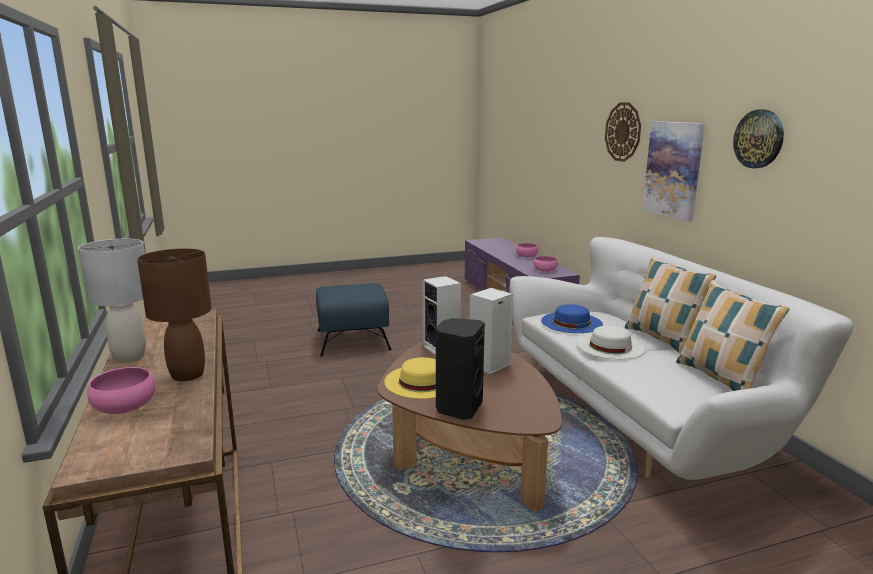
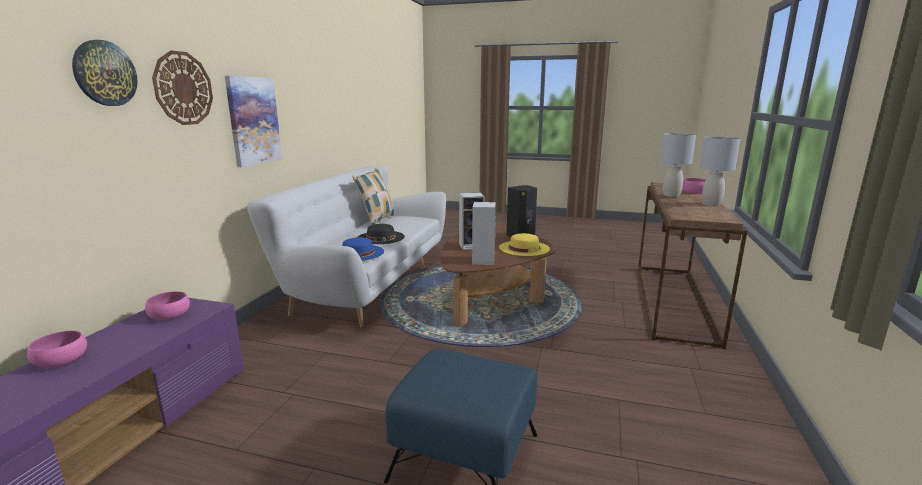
camera: 145 degrees left, 0 degrees up
(188, 374) = (671, 195): brown table lamp -> grey table lamp
(610, 346) = (381, 237): white hat -> black hat
(662, 339) = (337, 236): pillow -> none
(759, 139) = (302, 88): wall clock -> wall clock (104, 73)

